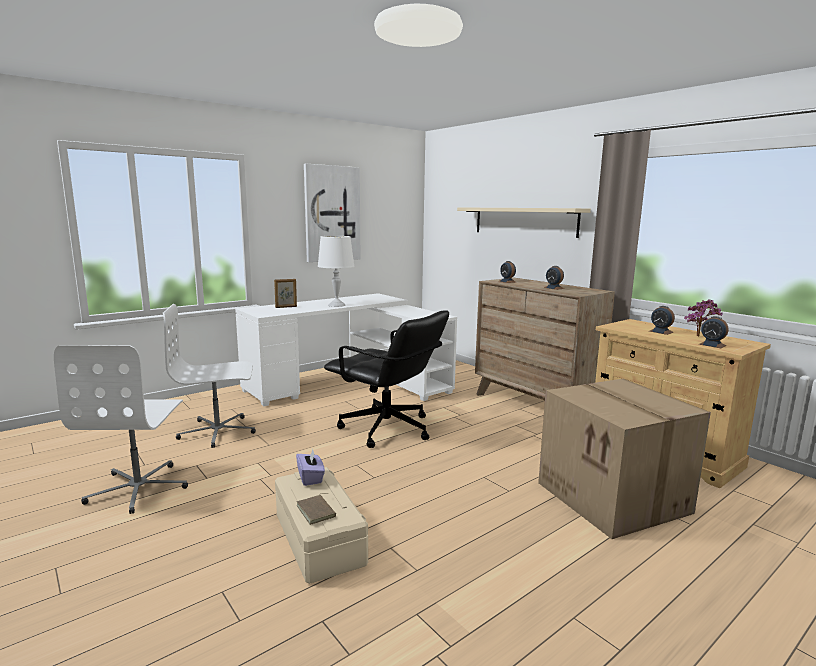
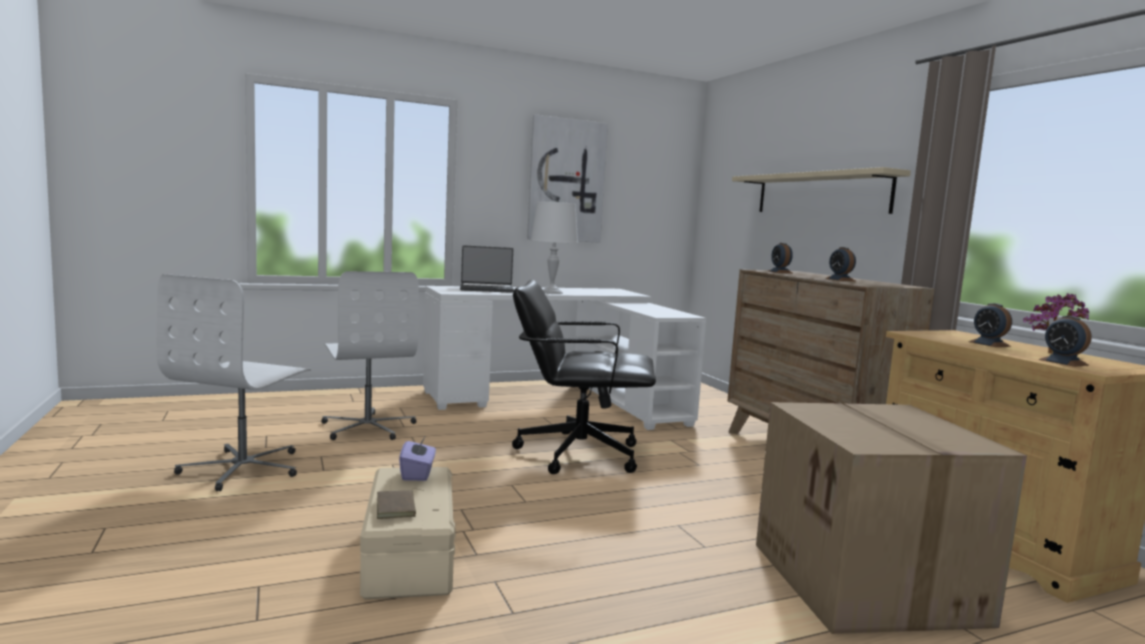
camera: 15 degrees right, 5 degrees down
(218, 431) = (368, 427): white office chair -> white office chair turned 120 degrees counterclockwise
(286, 307) = (486, 289): picture frame -> laptop
(387, 429) = (577, 453): black office chair -> black office chair turned 135 degrees clockwise

